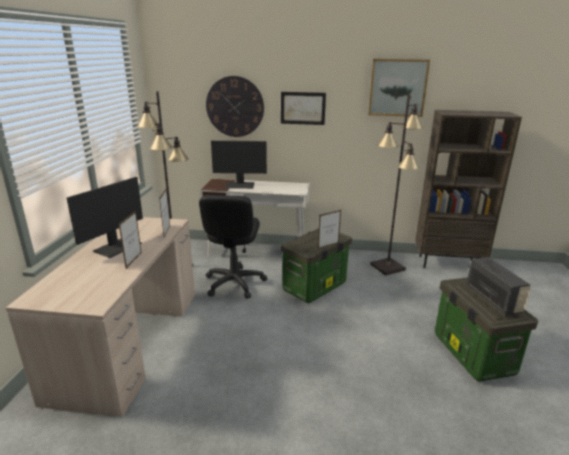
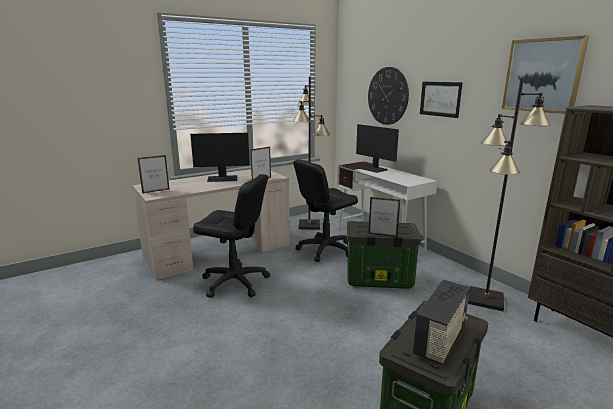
camera: 50 degrees right, 5 degrees down
(134, 260) = (212, 186): picture frame -> picture frame (156, 191)
(216, 360) = (235, 282): none -> black office chair

